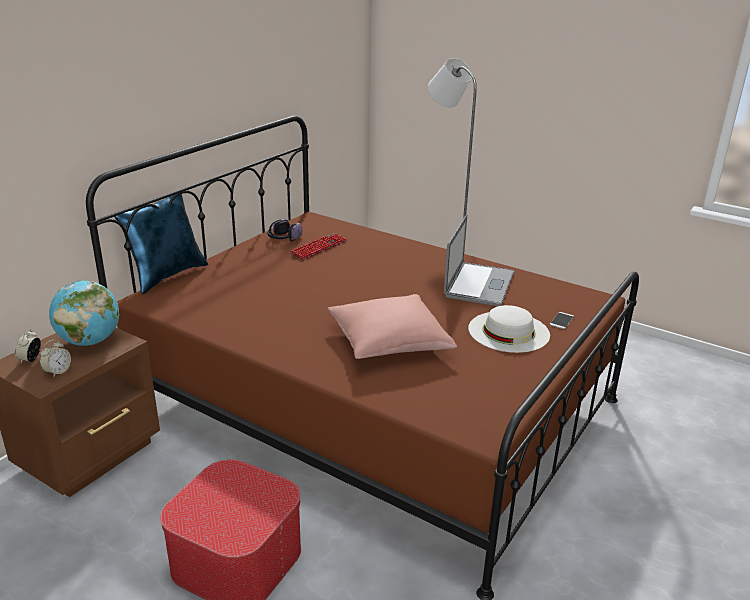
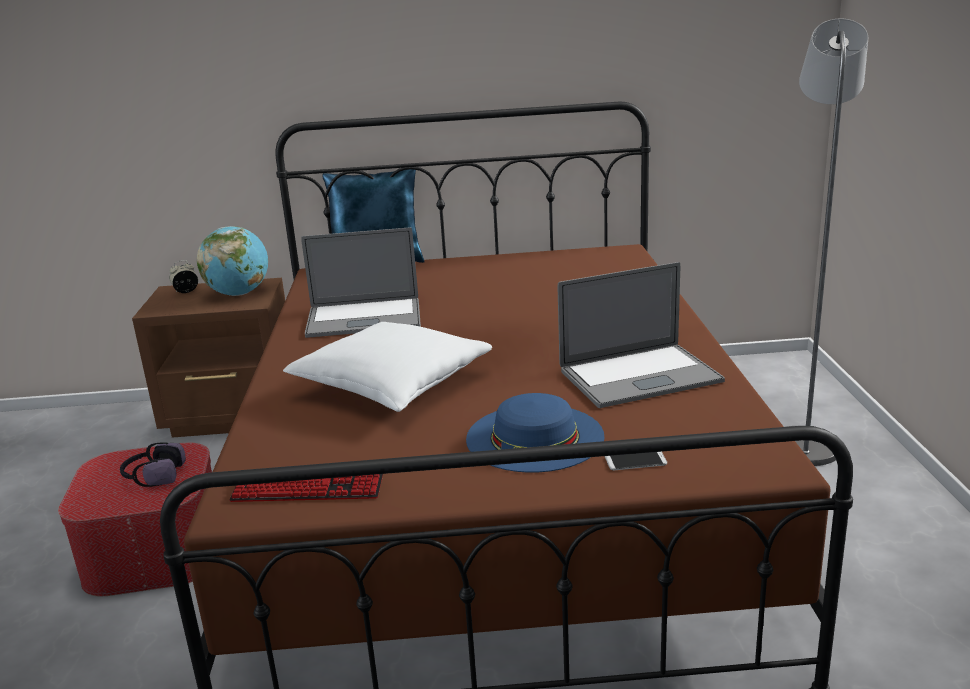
camera: 55 degrees right, 5 degrees down
(57, 371) = (177, 305): alarm clock -> none
(268, 315) = (364, 318): none -> laptop
(283, 238) = (546, 261): headphones -> headphones (153, 476)
(319, 248) = (558, 279): keyboard -> keyboard (308, 489)
(389, 342) = (392, 385): pink pillow -> white pillow
(508, 331) = (534, 437): white hat -> blue hat

